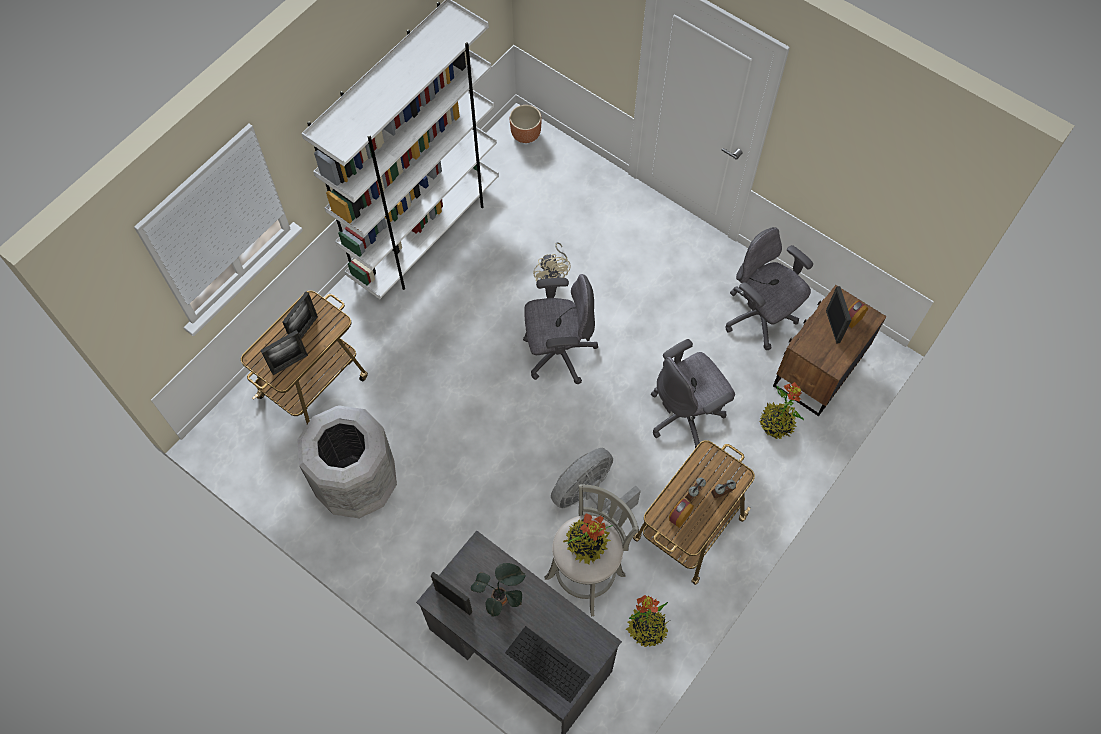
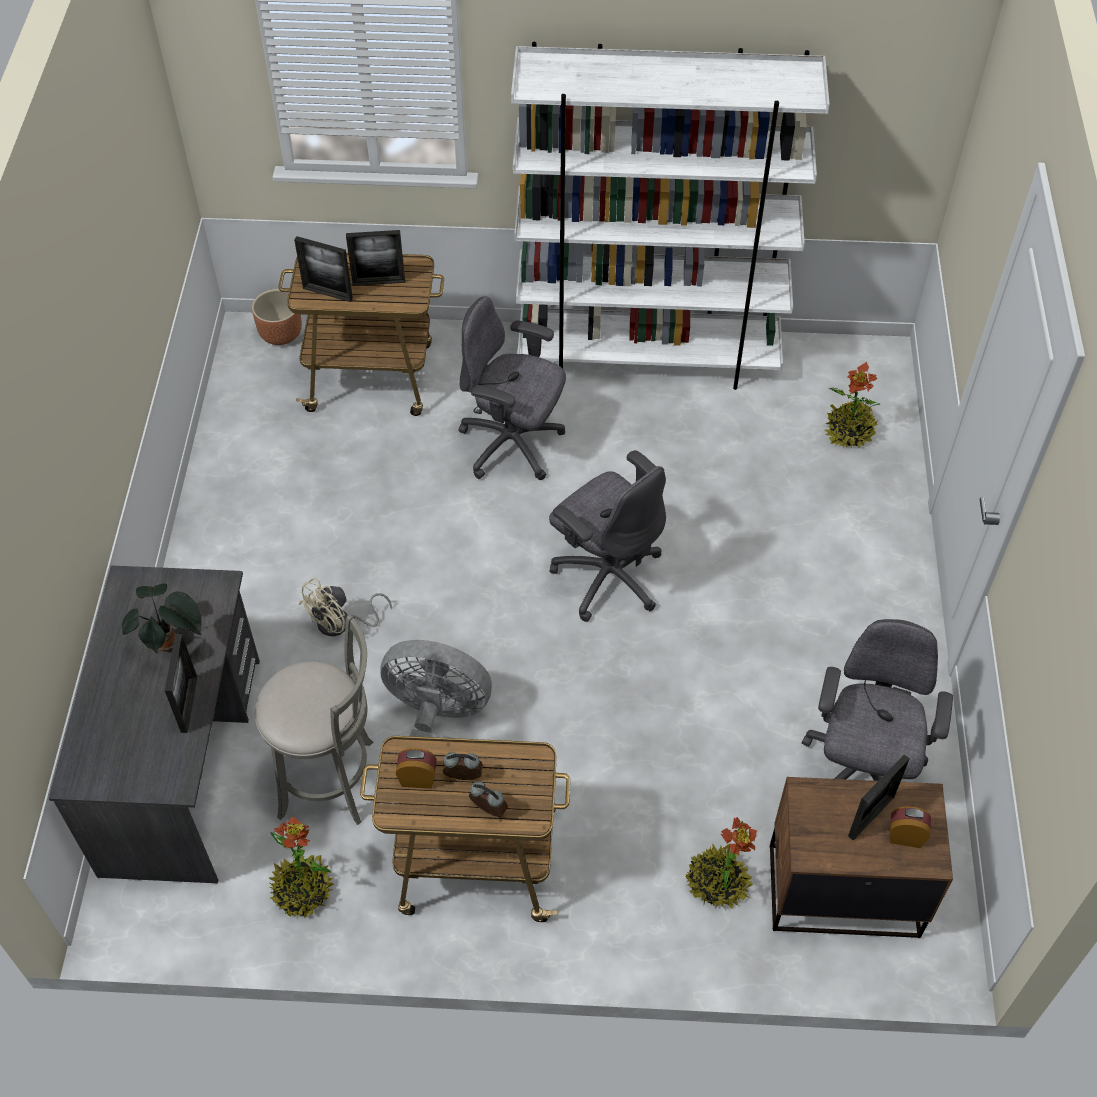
camera: 55 degrees right, 10 degrees down
(357, 483) = (284, 484): grey trash can -> none
(453, 601) = (135, 600): picture frame -> picture frame (189, 704)
(526, 134) = (876, 370): brown planter -> brown planter (281, 334)
(546, 663) = (112, 739): keyboard -> none
(553, 274) = (711, 508): beige fan -> beige fan (341, 624)
(586, 543) = (310, 698): potted plant -> potted plant (849, 432)
(686, 415) = (639, 765): grey office chair -> grey office chair (512, 445)

